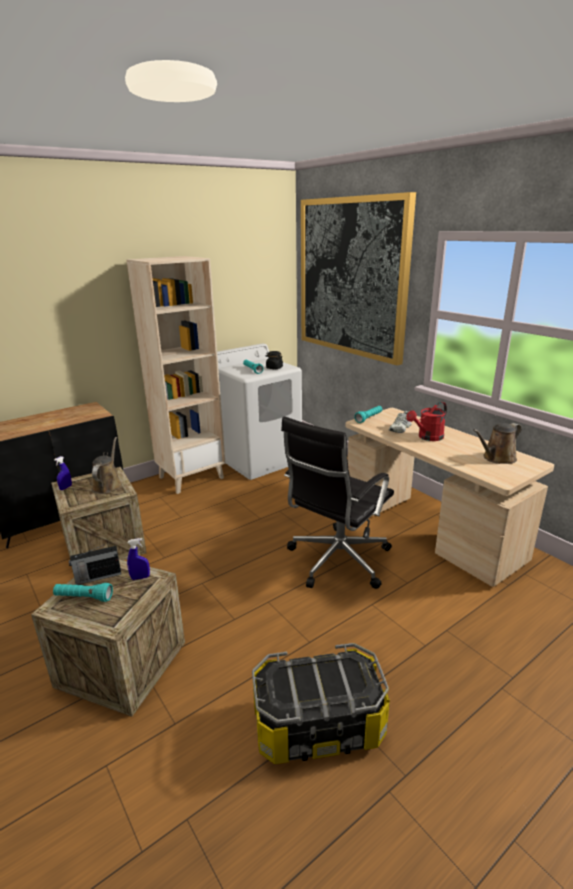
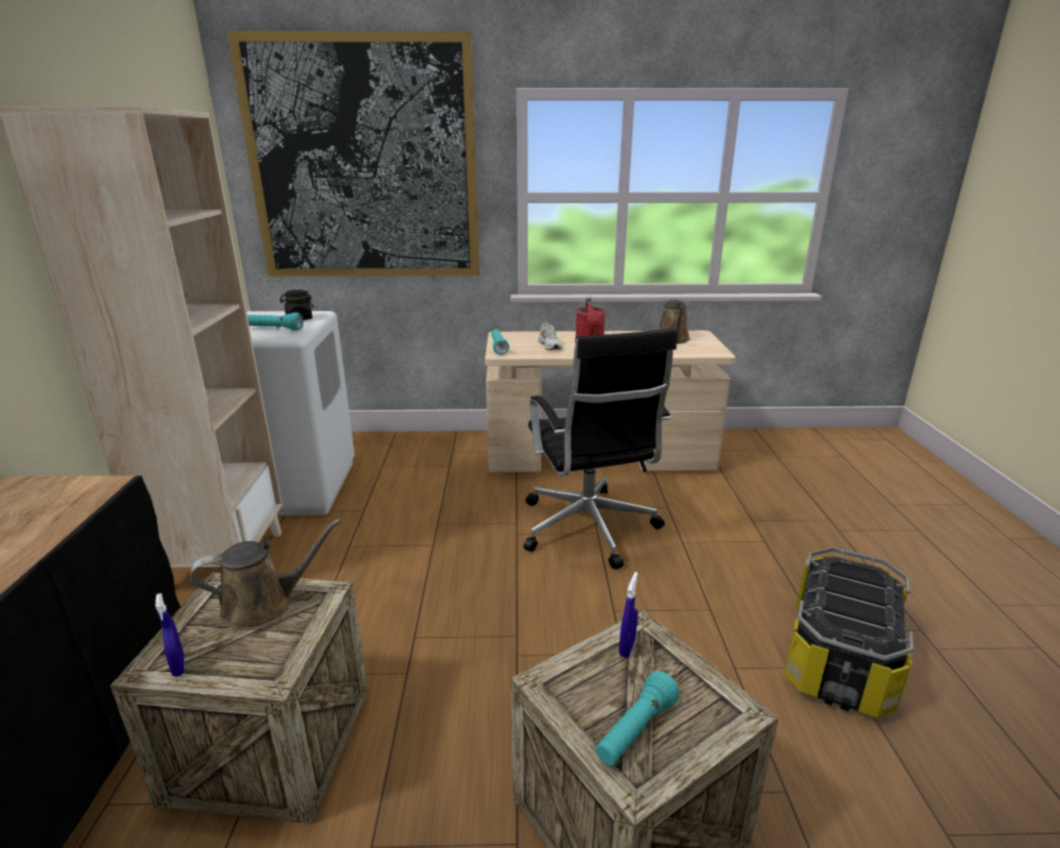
camera: 55 degrees left, 0 degrees up
(97, 577) = (583, 697): radio -> none
(108, 485) = (264, 605): brown watering can -> brown watering can turned 120 degrees clockwise

